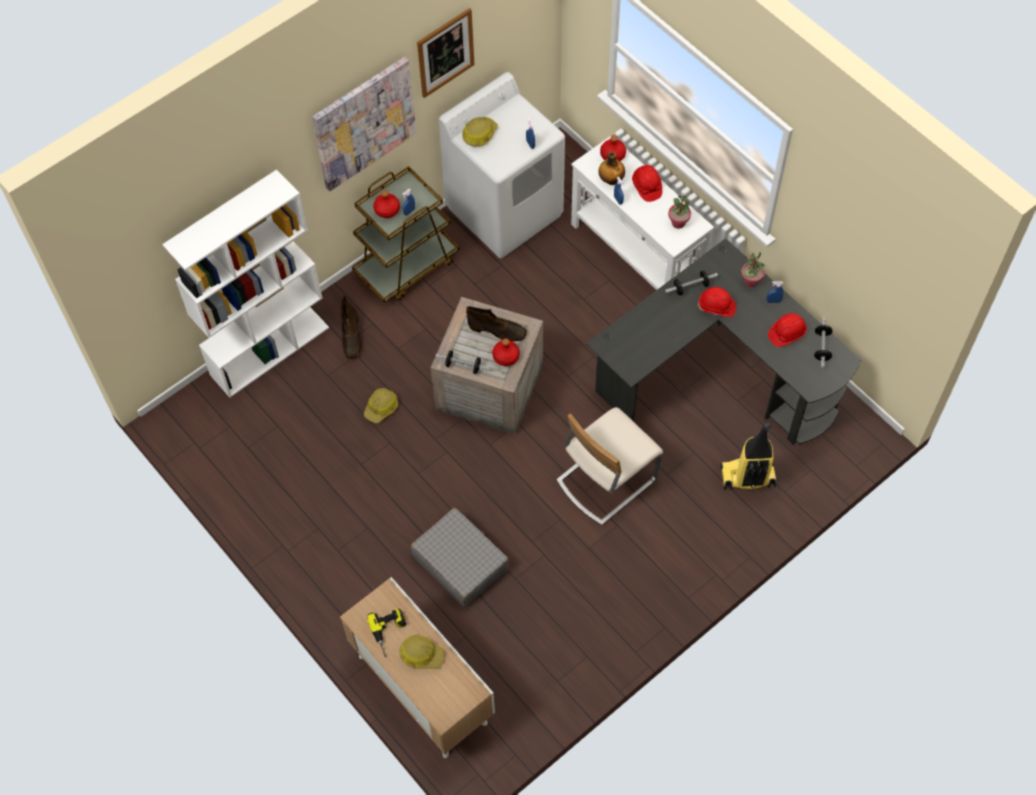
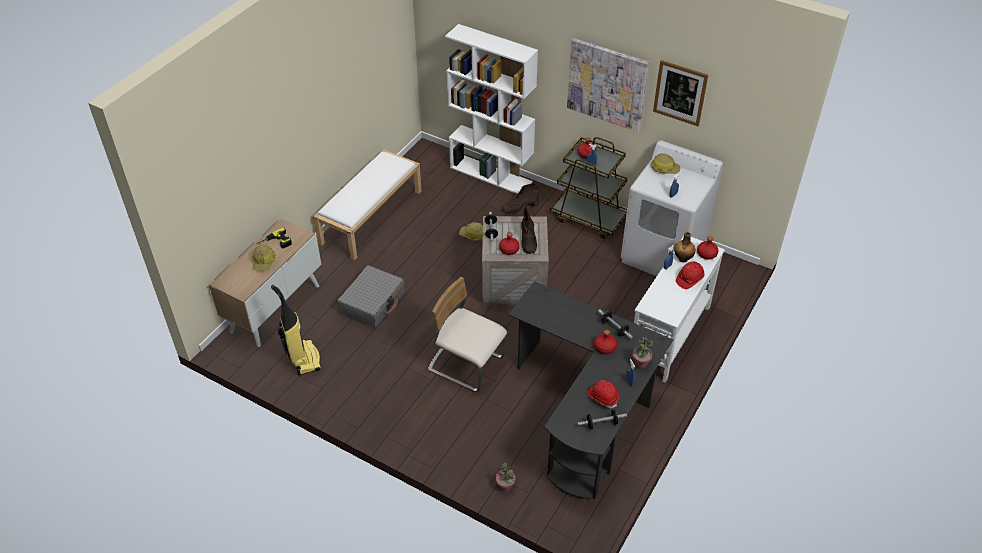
camera: 70 degrees right, 15 degrees down
(287, 525) = (371, 216): none -> white bench
(678, 223) = (667, 305): potted plant -> potted plant (505, 486)
(716, 307) = (604, 348): red hard hat -> red bottle
(747, 477) = (504, 451): vacuum cleaner -> vacuum cleaner (303, 358)

